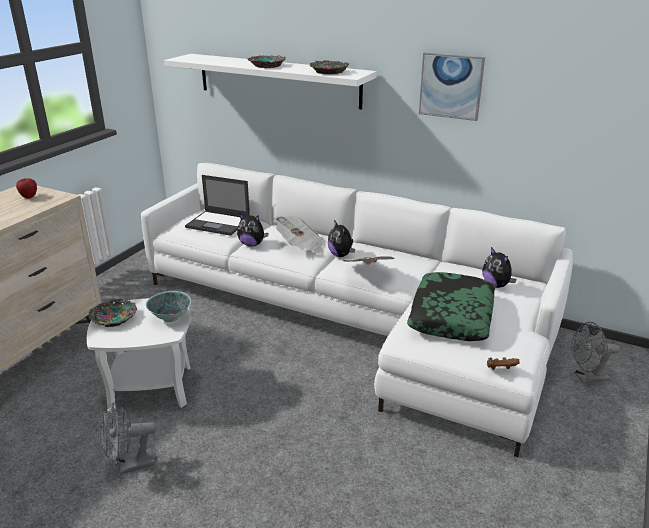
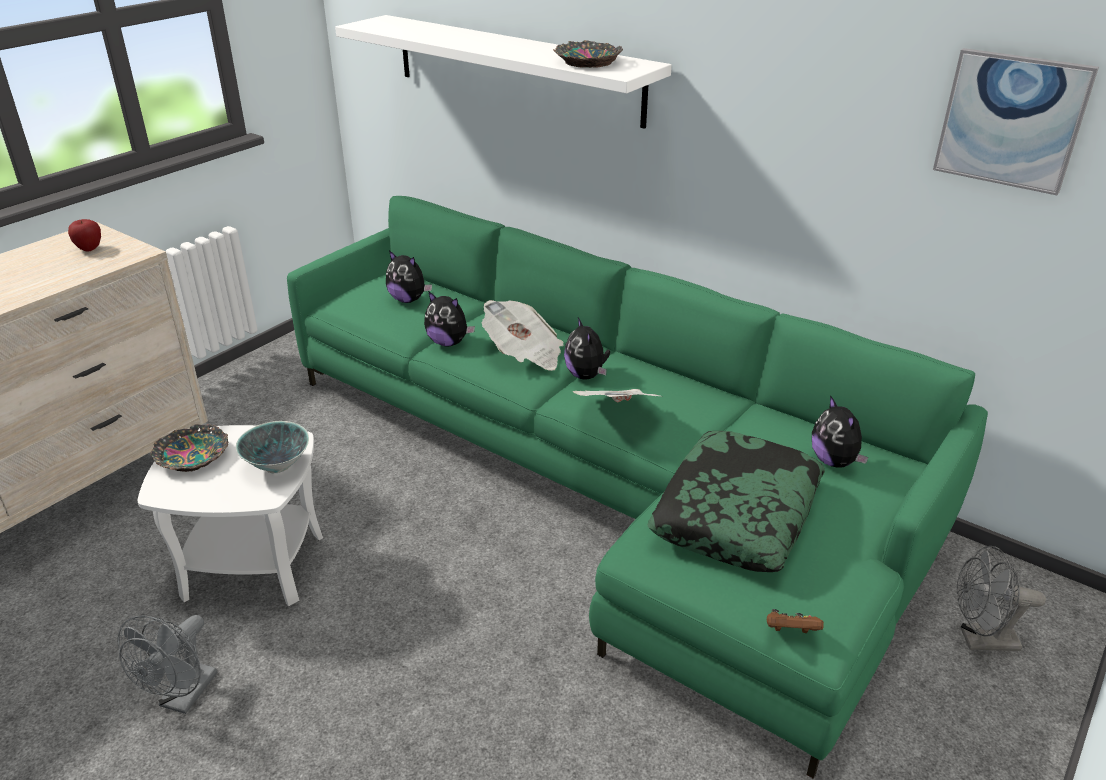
camera: 10 degrees right, 5 degrees up
(130, 465) = (184, 698): grey fan -> grey fan turned 60 degrees counterclockwise
(219, 223) = (408, 300): laptop -> plush toy
(267, 65) = (492, 44): bowl -> none
(355, 320) = (606, 482): white sofa -> green sofa
(451, 86) = (795, 100): picture -> picture (1011, 120)

